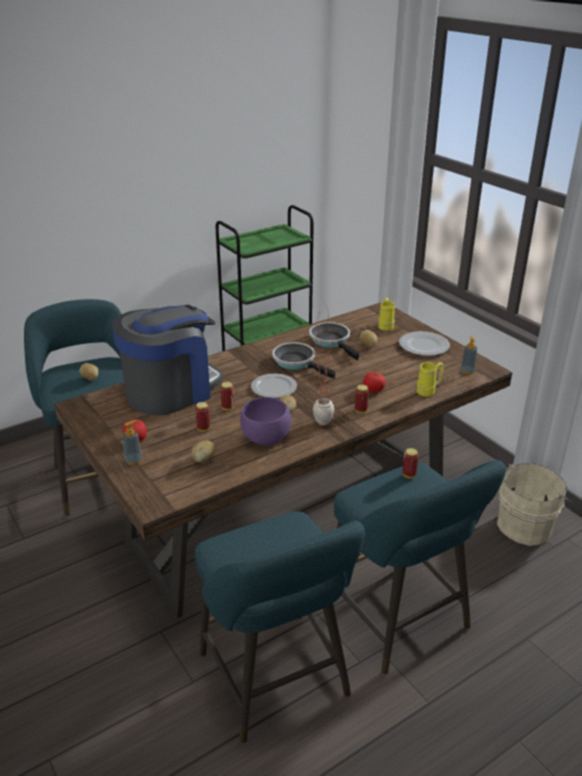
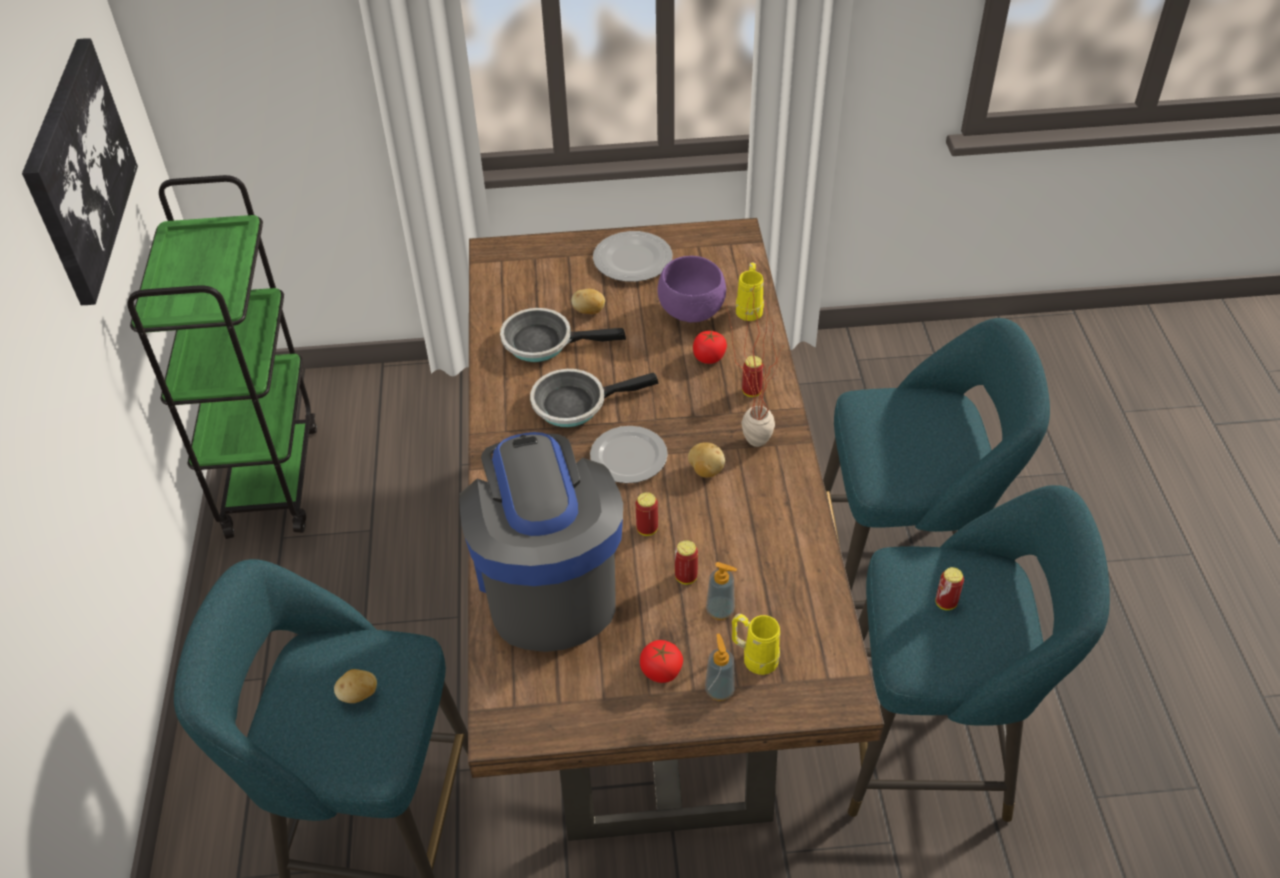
camera: 60 degrees left, 15 degrees up
(203, 459) = (766, 604): potato -> none
(232, 162) = (78, 170): none -> picture
(267, 439) = (760, 515): purple bowl -> purple bowl (693, 312)
(385, 325) = (545, 269): yellow mug -> yellow mug (754, 657)
(409, 475) = (874, 415): can -> can (945, 603)
(467, 371) = (727, 253): soap dispenser -> soap dispenser (720, 610)
(527, 525) = (816, 380): beige bucket -> none

